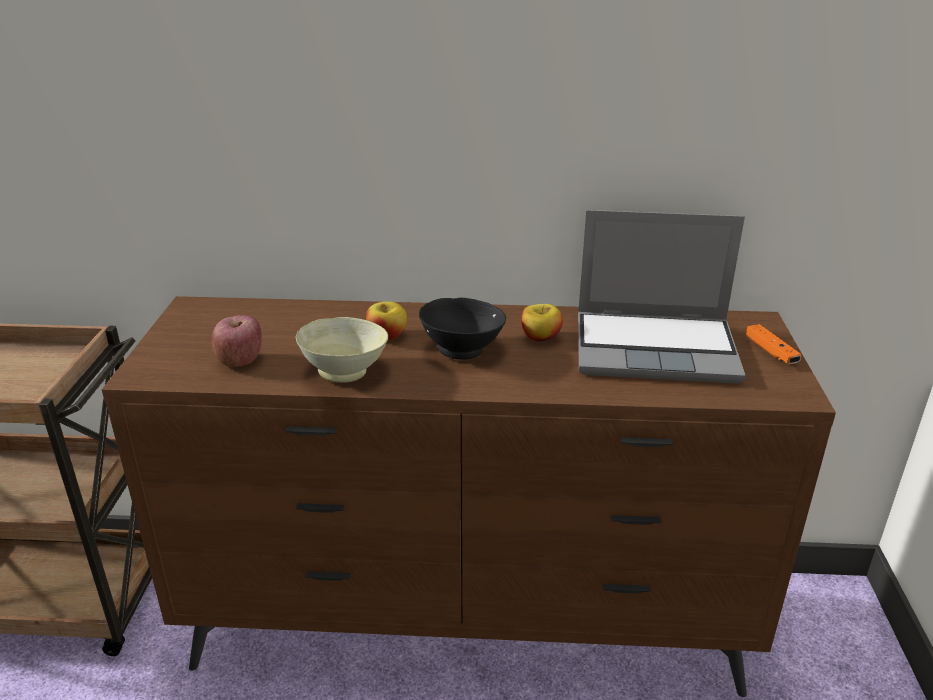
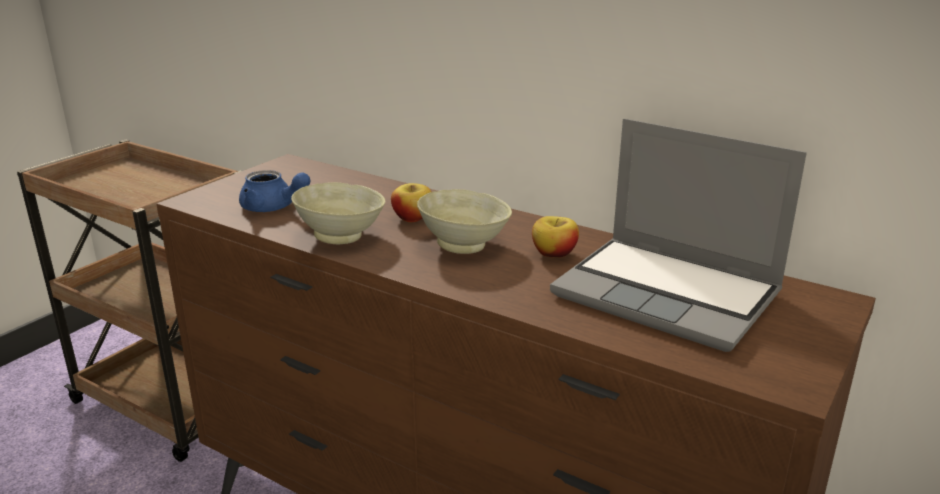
camera: 30 degrees right, 5 degrees down
(240, 360) = (273, 208): apple -> blue teapot
(463, 350) = (465, 246): black bowl -> beige bowl
(771, 351) = (812, 333): orange game controller -> none

